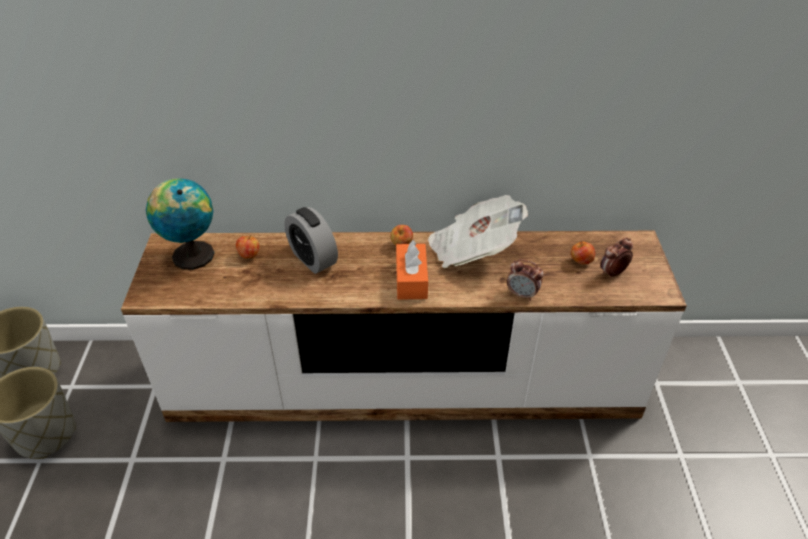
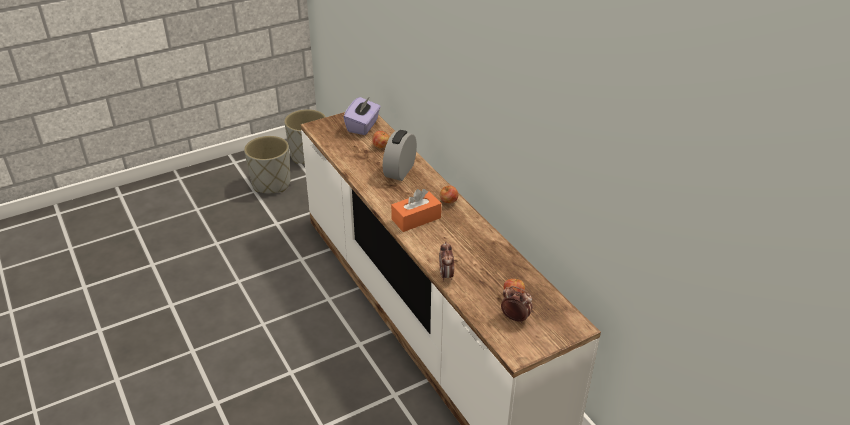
camera: 60 degrees right, 5 degrees down
(191, 254) = (363, 126): globe -> purple tissue box
(473, 249) = (474, 236): newspaper -> none

